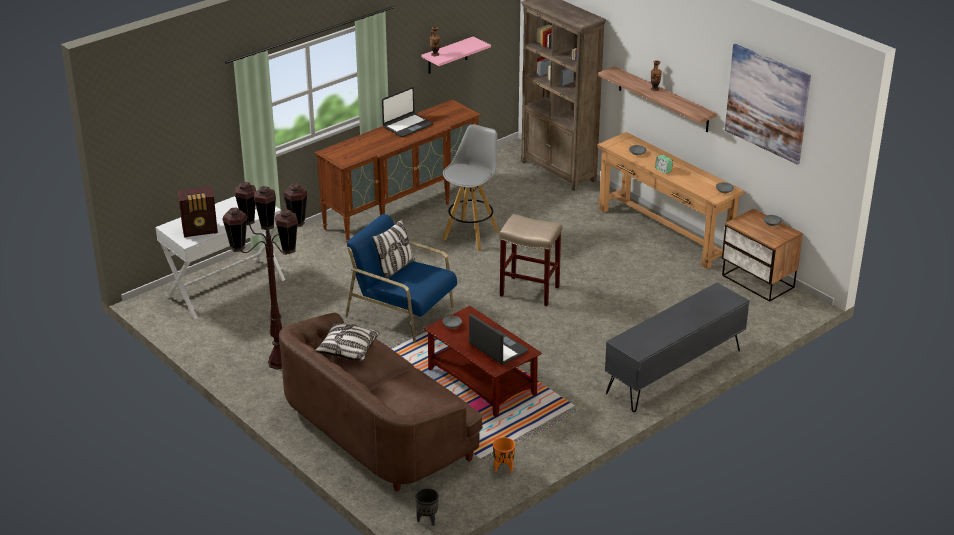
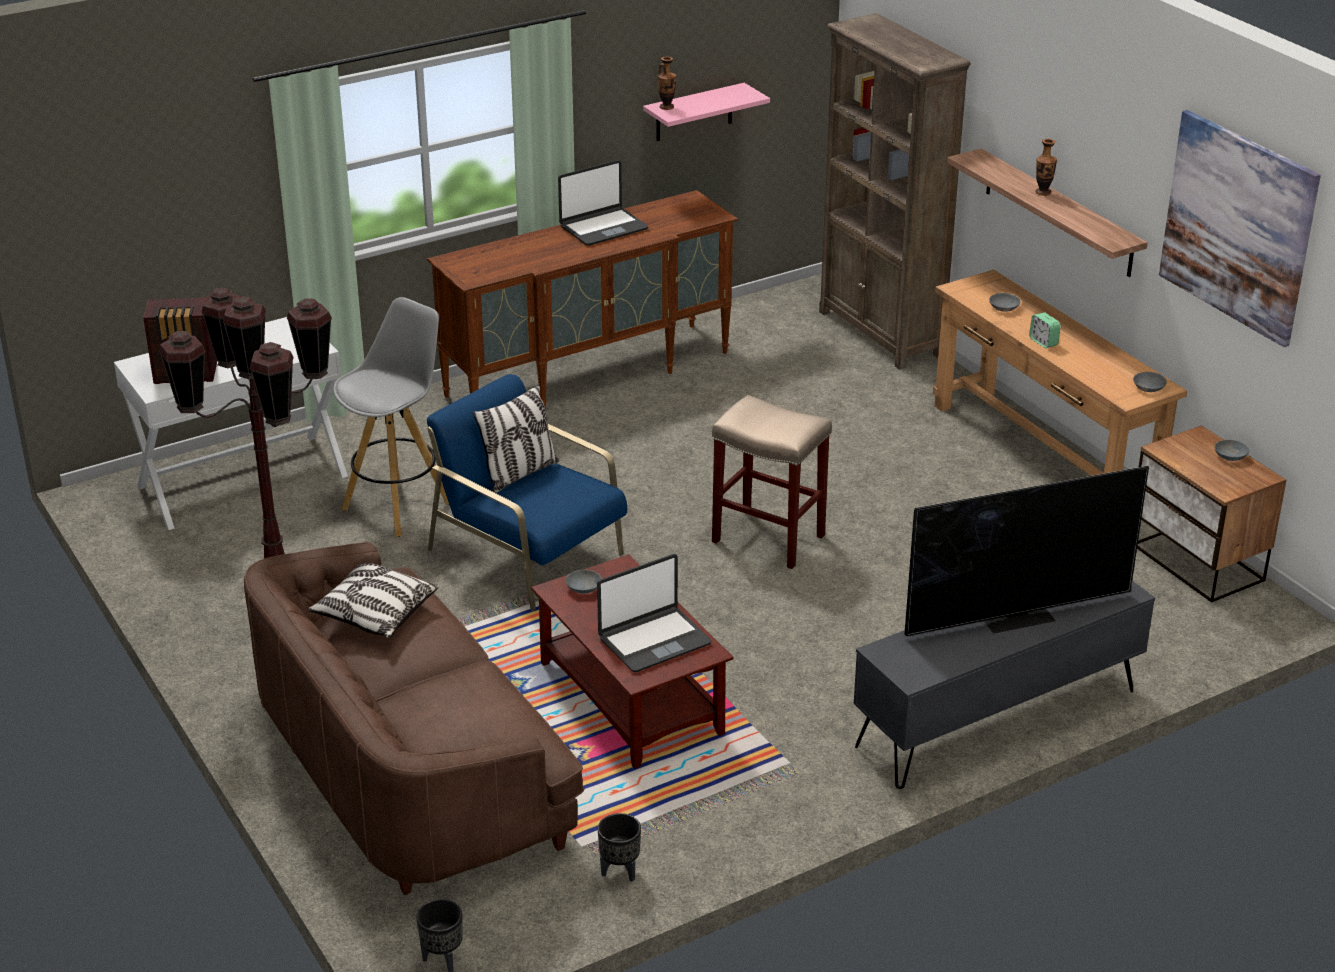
camera: 10 degrees right, 0 degrees up
(471, 235) = (695, 429): grey stool -> grey stool (399, 505)
(498, 348) = (653, 640): laptop -> laptop turned 90 degrees clockwise
(503, 467) = (620, 871): orange planter -> black planter
(683, 316) = (1017, 616): none -> television

